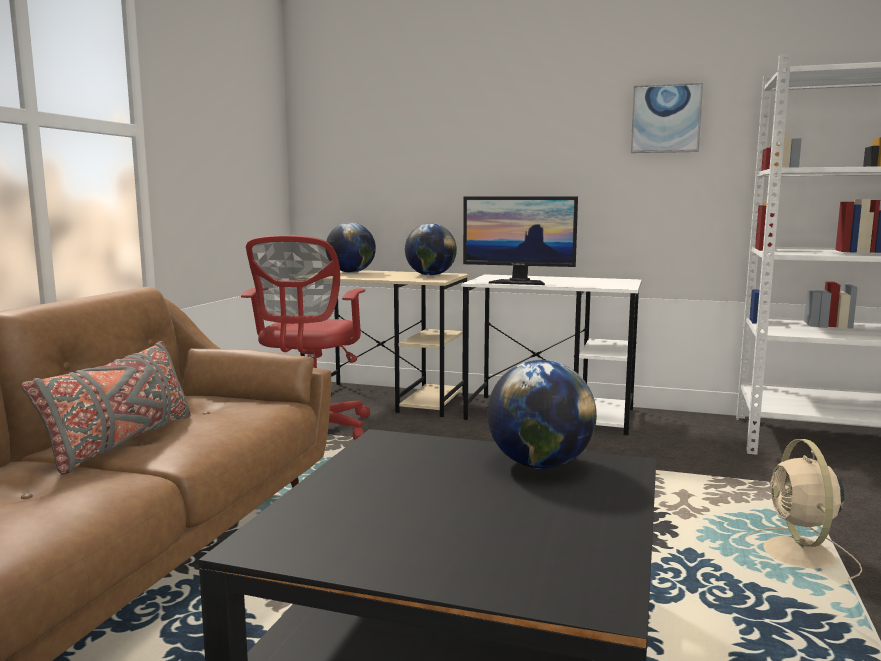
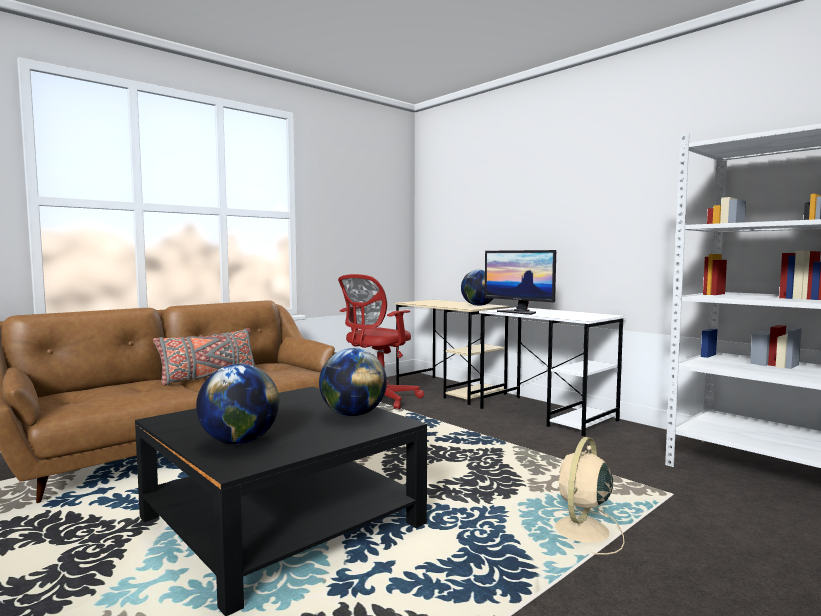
camera: 30 degrees right, 5 degrees down
(351, 272) = (435, 301): globe -> globe (239, 442)
(666, 119) = (645, 188): picture -> none

